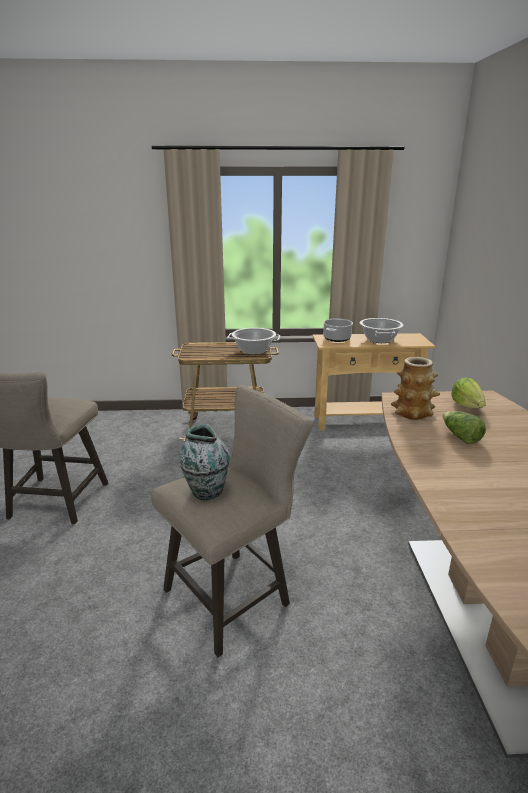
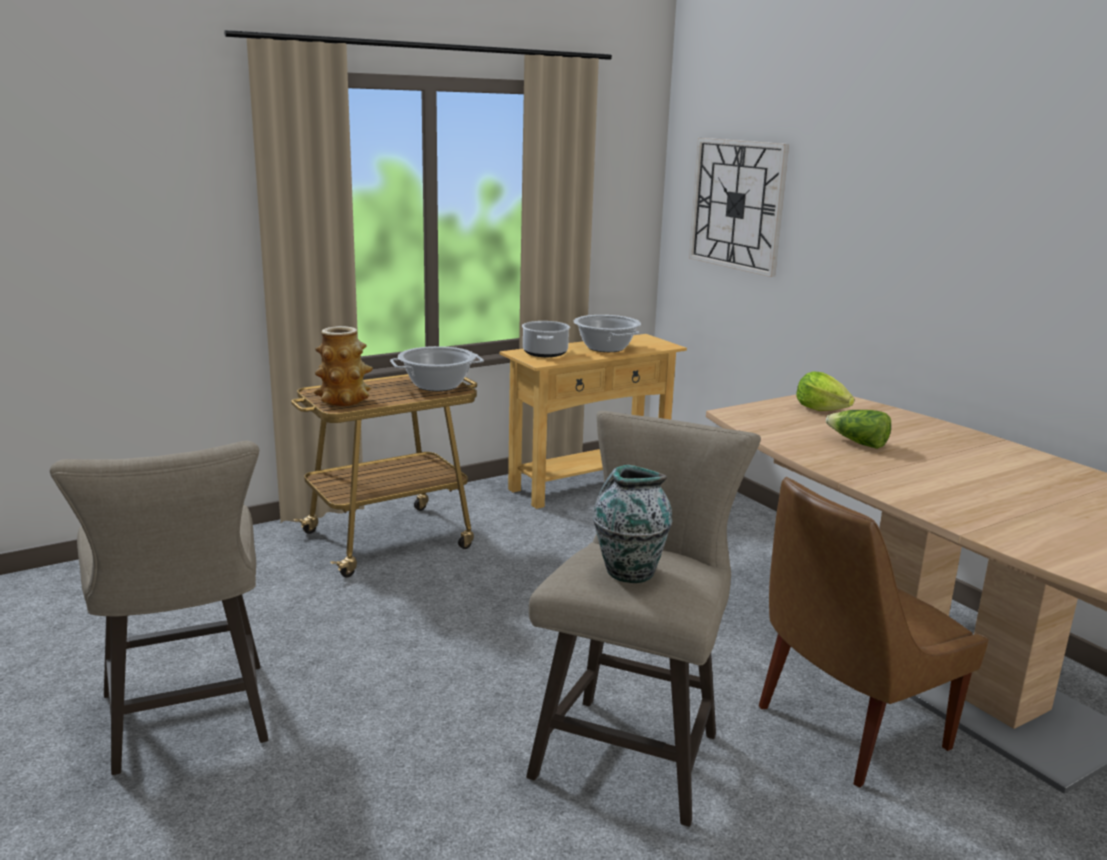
camera: 30 degrees left, 5 degrees down
(377, 634) = (846, 729): none -> brown chair
(413, 413) = (775, 428): vase -> vase (344, 400)
(479, 251) = (737, 205): none -> wall clock

